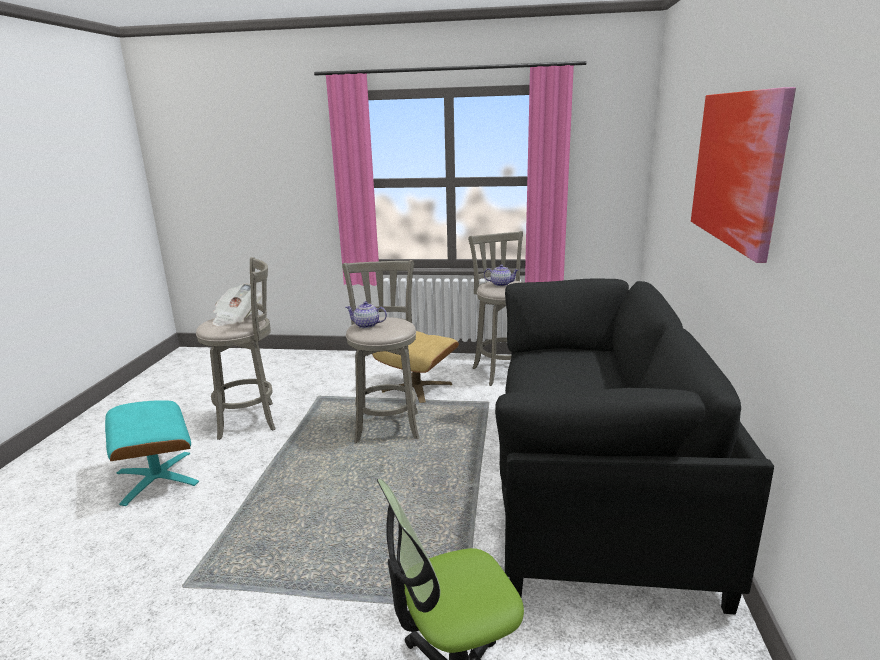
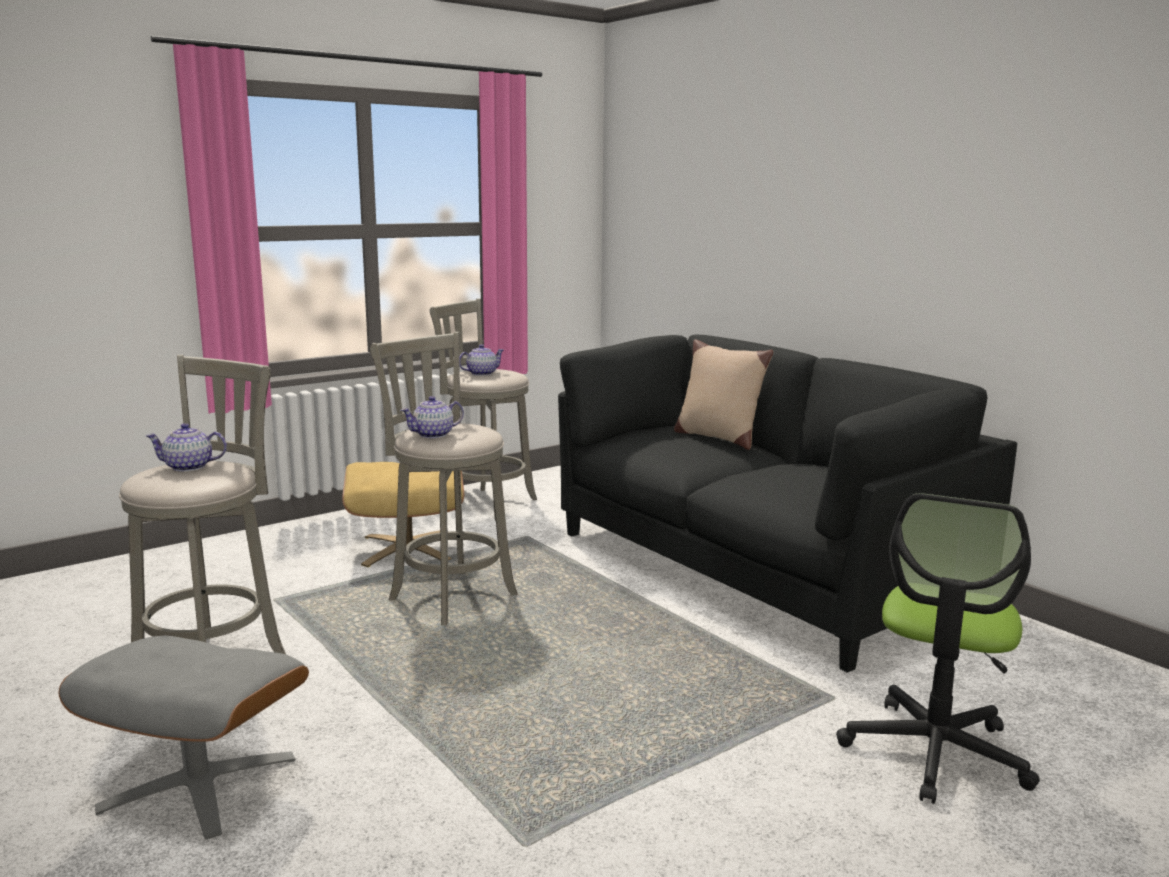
camera: 45 degrees left, 5 degrees down
(156, 477) = (198, 783): turquoise ottoman -> grey ottoman
(236, 318) = (189, 467): newspaper -> teapot
(602, 371) = (718, 438): none -> beige pillow
(737, 168) = (857, 188): picture -> none

